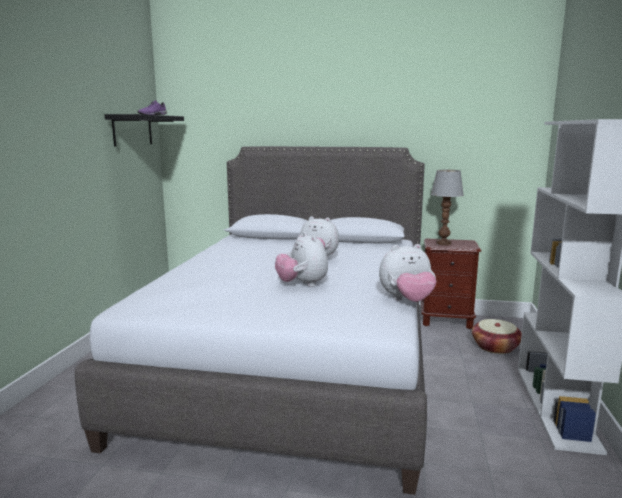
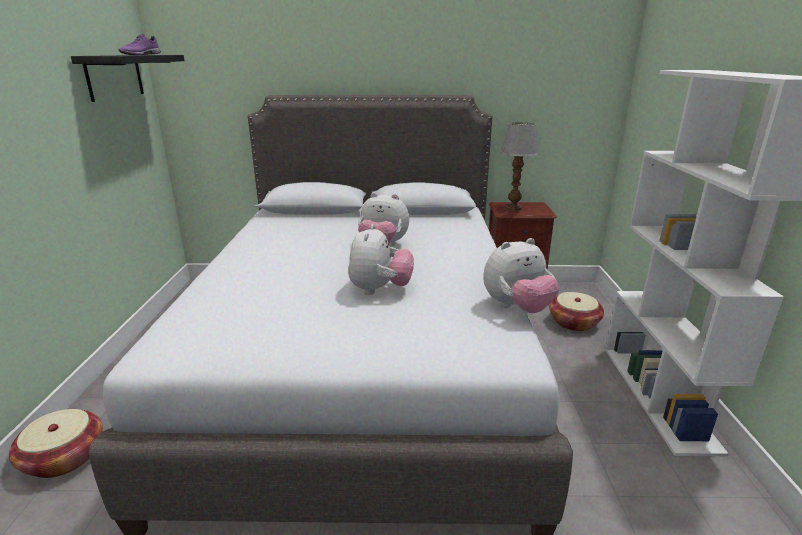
camera: 10 degrees left, 10 degrees up
(56, 399) = (64, 458): none -> basket
(302, 285) = (380, 290): plush toy -> plush toy turned 135 degrees counterclockwise

